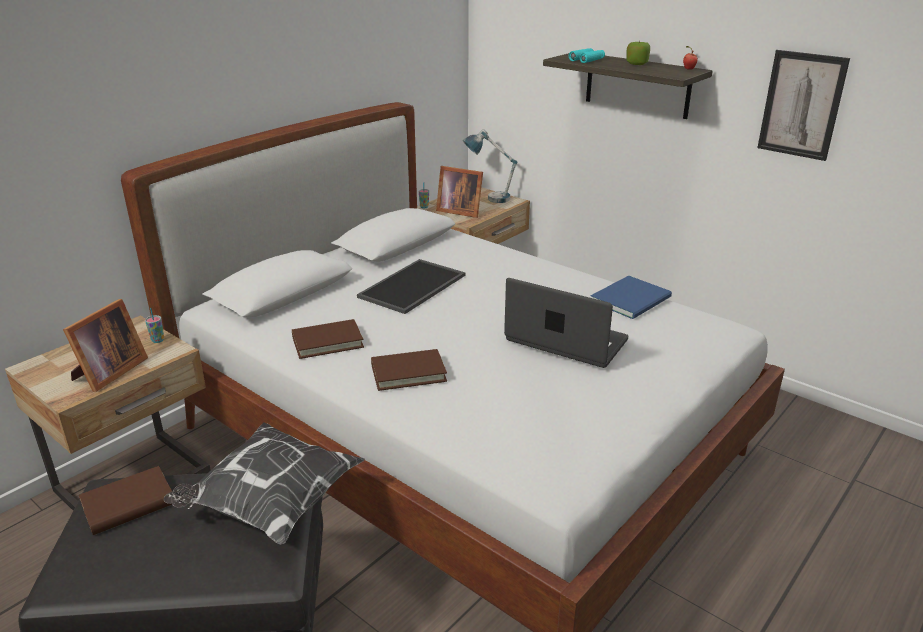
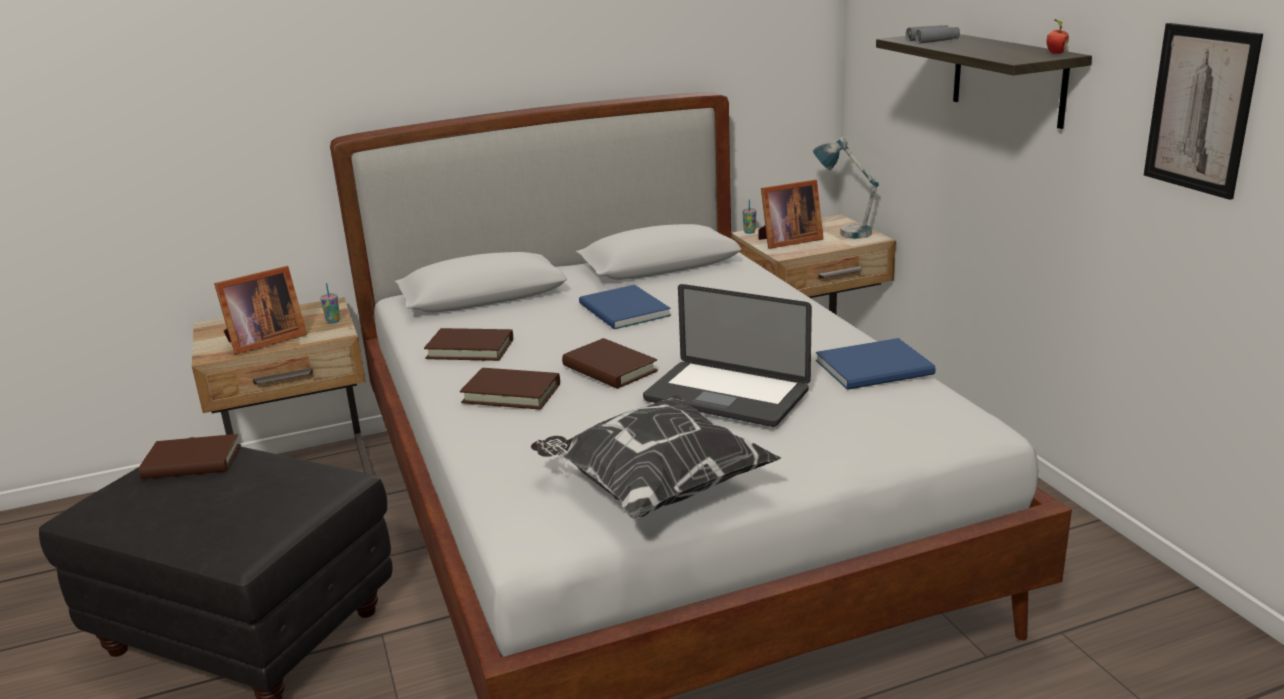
camera: 30 degrees right, 5 degrees down
(270, 504) = (300, 494): pillow -> pillow (653, 489)
(413, 287) = (623, 311): tray -> blue book
(459, 211) = (787, 241): picture frame -> picture frame turned 75 degrees counterclockwise
(461, 337) = (609, 369): none -> brown book
(566, 341) = (726, 396): laptop -> laptop turned 150 degrees clockwise
(586, 60) = (932, 40): turquoise binoculars -> grey binoculars
(637, 63) = (993, 45): apple -> none

